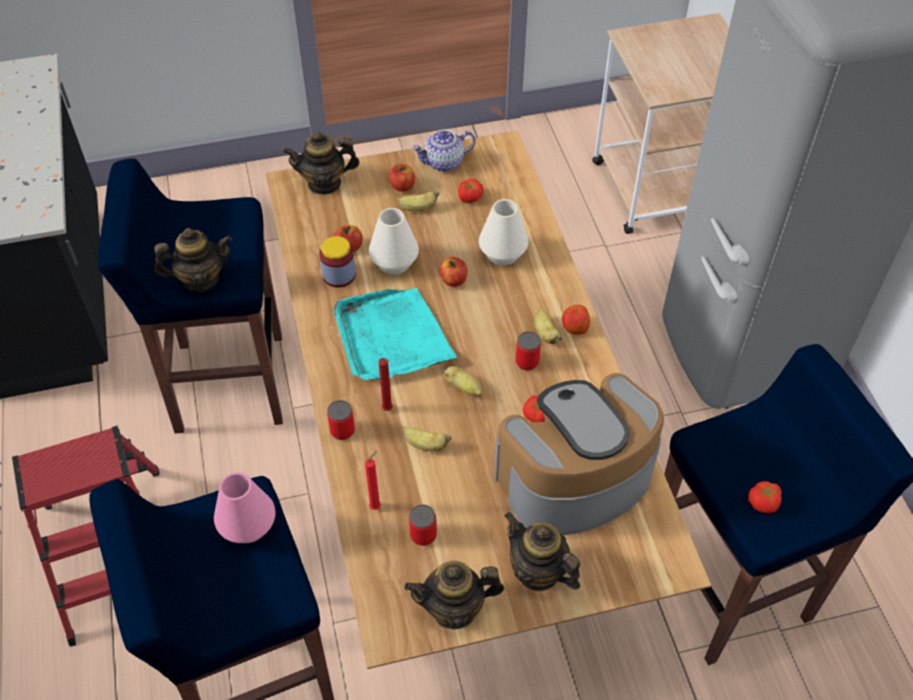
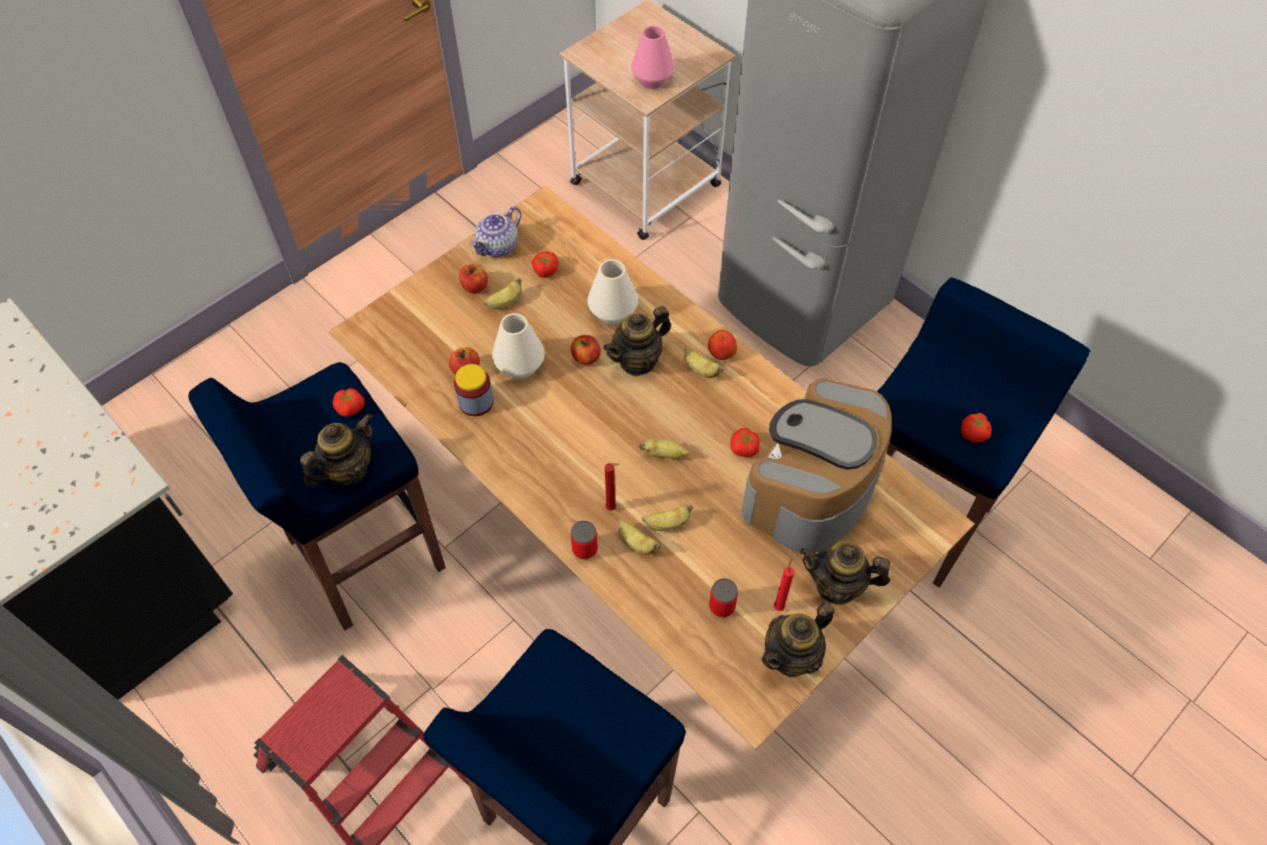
camera: 30 degrees left, 5 degrees up
(236, 235) = (350, 408): none -> tomato
(248, 526) = (568, 683): pink vase -> pink vase (652, 79)
(324, 183) = (396, 316): teapot -> teapot (638, 361)
(376, 506) = (664, 601): red candle -> red candle (779, 605)
(387, 447) = (636, 543): none -> banana
(391, 338) = (568, 439): turquoise tray -> none
(527, 362) = (702, 404): can -> none

